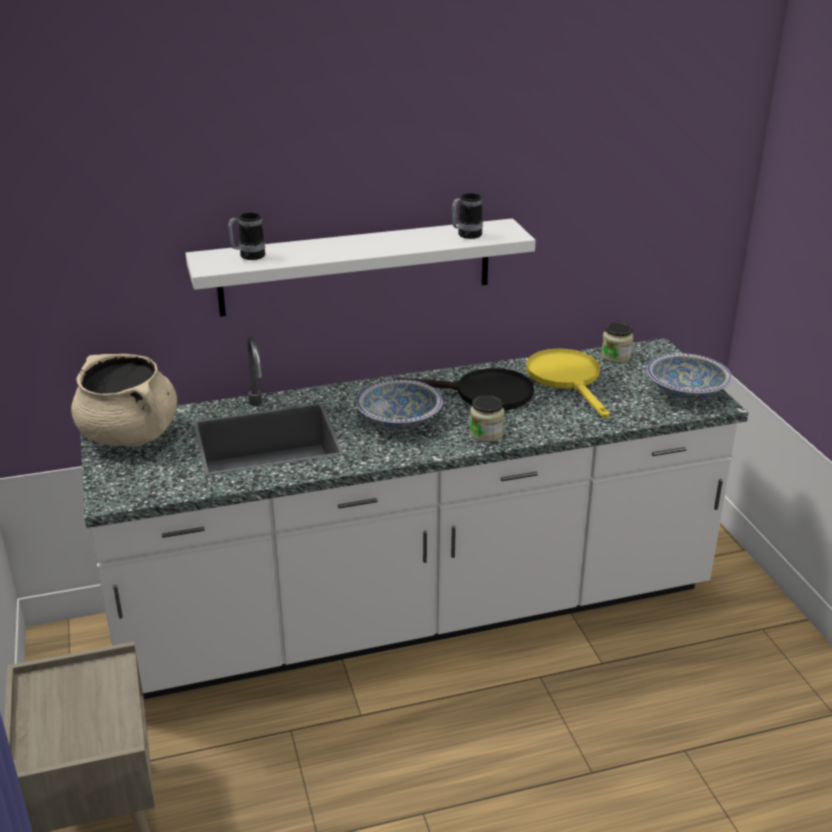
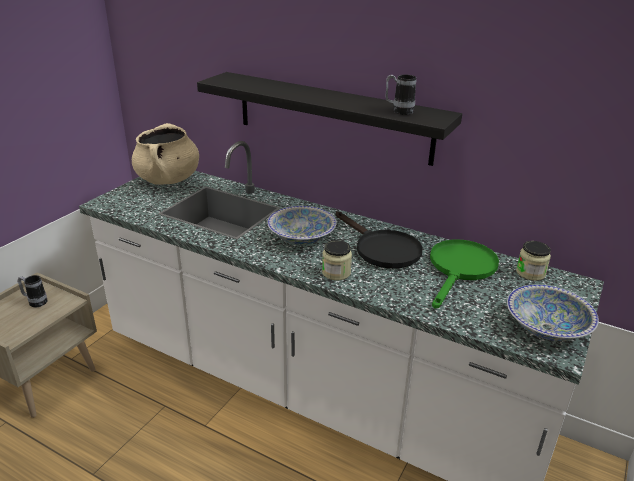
camera: 45 degrees right, 0 degrees up
(248, 257) = (246, 82): mug -> mug (35, 302)
(356, 267) = (332, 117): white shelf -> black shelf
(567, 379) = (460, 269): yellow frying pan -> green frying pan

